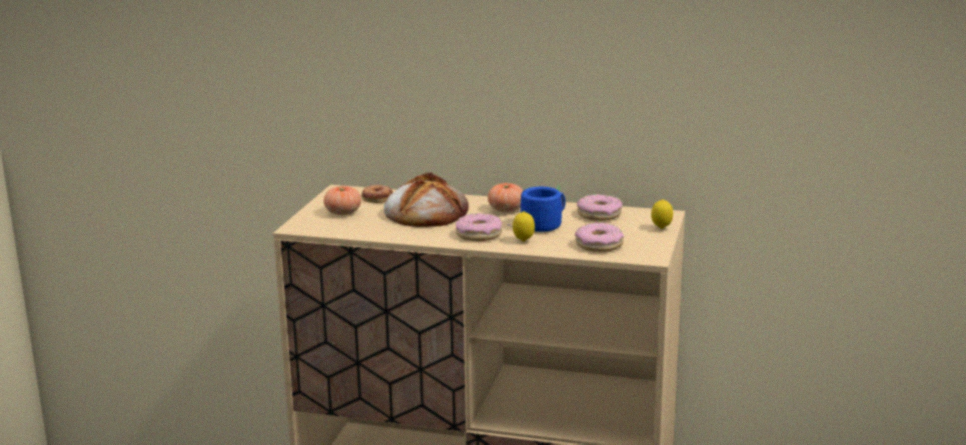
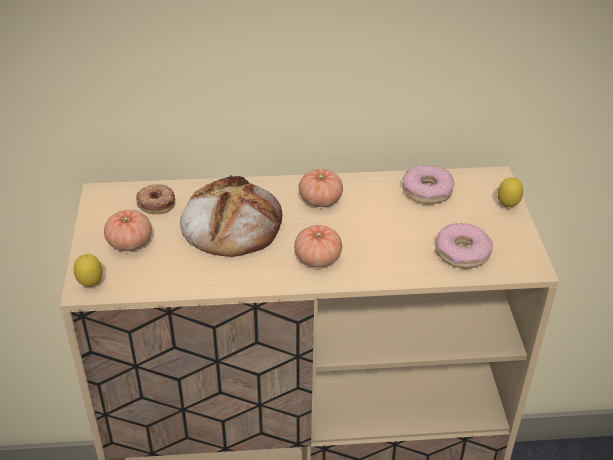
camera: 20 degrees left, 20 degrees up
(479, 234) = (317, 258): donut -> tomato
(523, 241) = (376, 262): lemon -> lemon (91, 285)
(543, 224) = (378, 223): blue mug -> none

